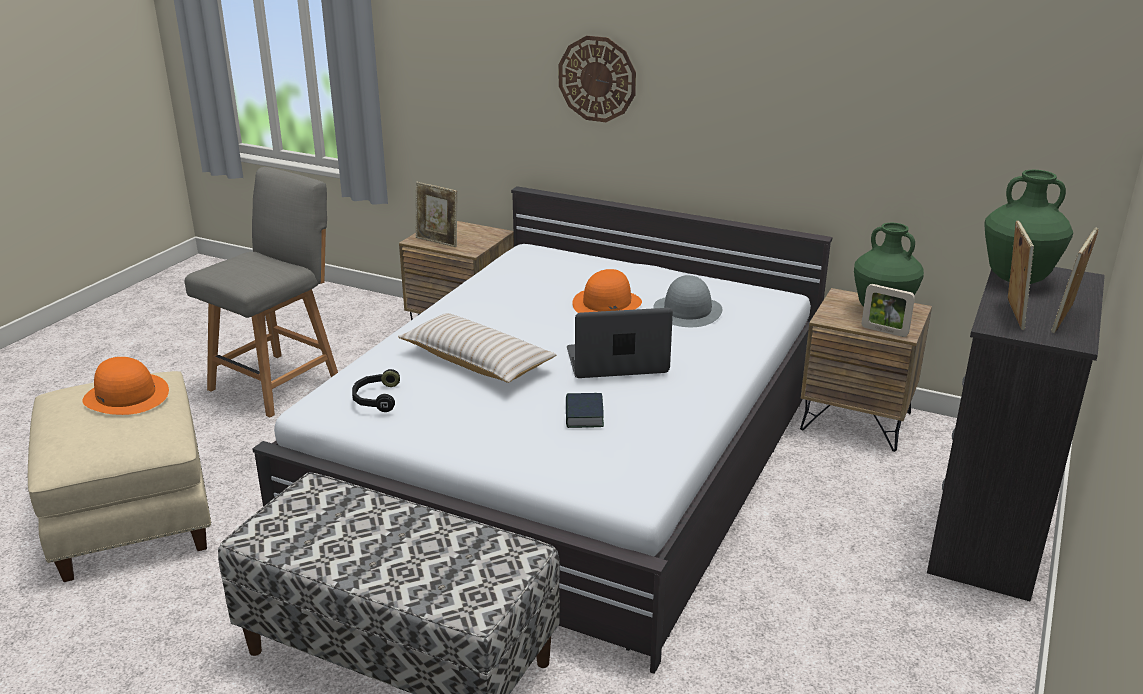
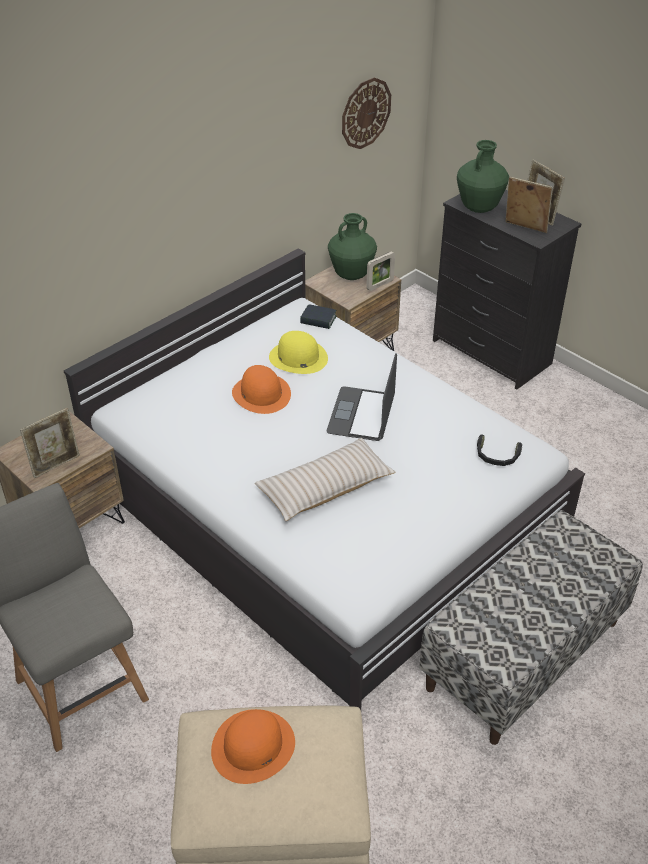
camera: 70 degrees left, 15 degrees up
(375, 398) = (363, 558): black headphones -> black headphones (496, 457)
(584, 415) = (432, 451): book -> book (318, 320)
(597, 79) = (113, 235): wall clock -> wall clock (365, 113)
(687, 310) = (298, 357): grey hat -> yellow hat

